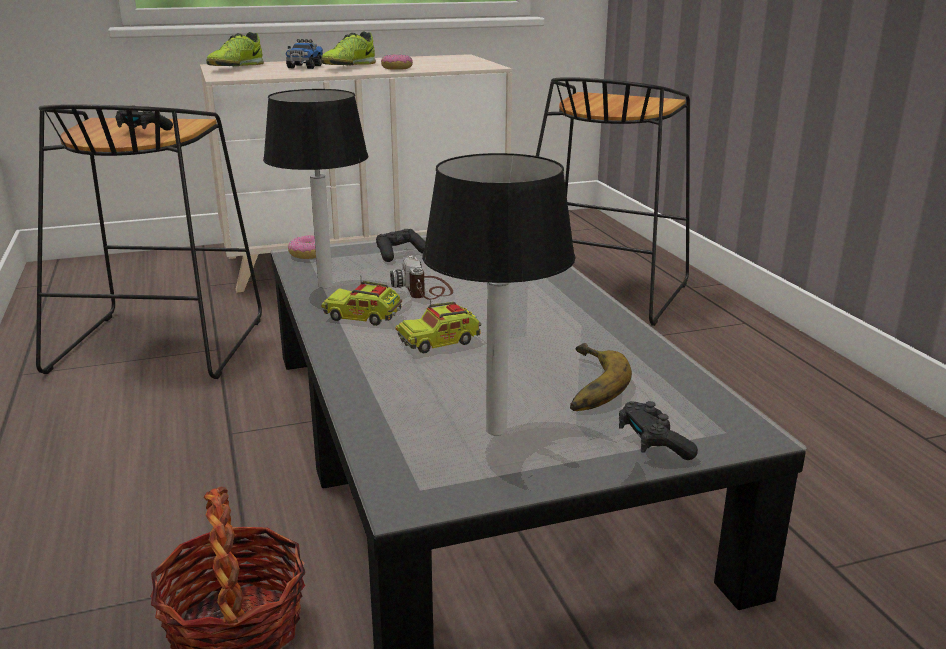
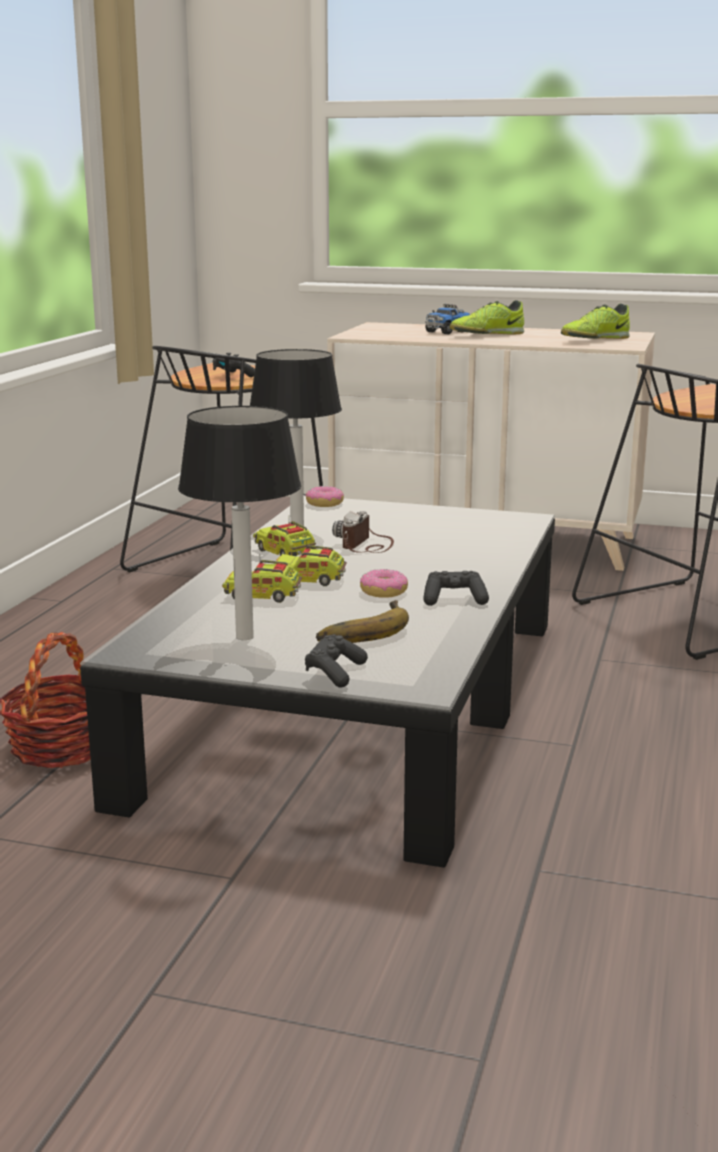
camera: 35 degrees right, 5 degrees down
(235, 67) = (385, 327): shoe -> shoe (594, 340)
(397, 68) = (526, 340): donut -> donut (383, 592)
(400, 254) = (397, 517): black game controller -> black game controller (454, 600)
(428, 373) = (263, 596): none -> toy truck

